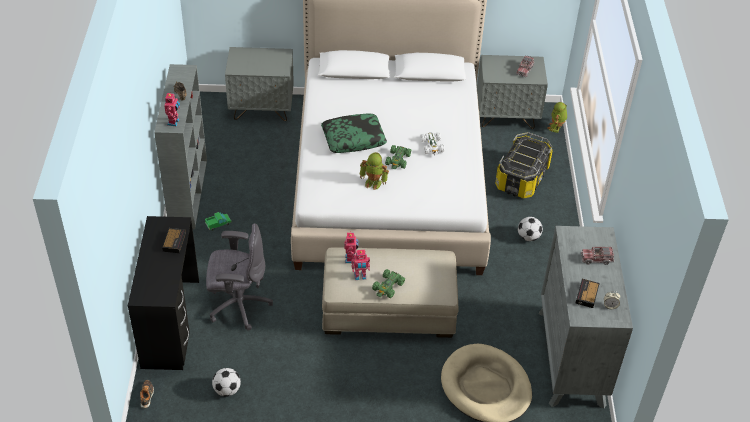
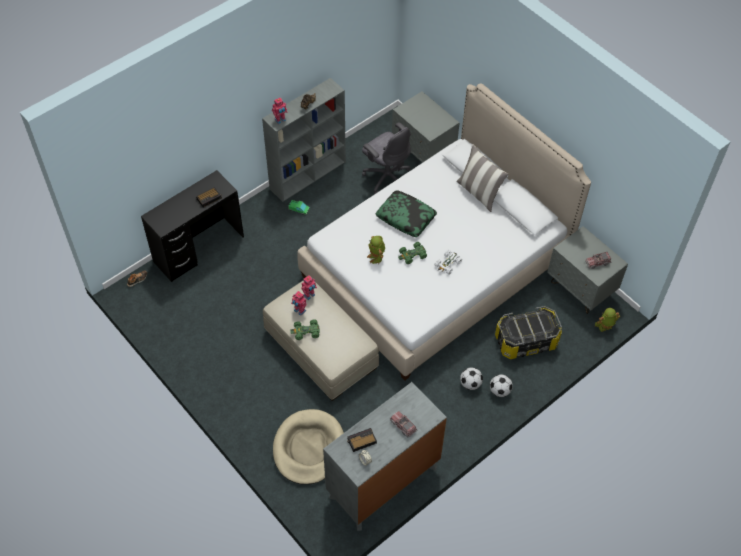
camera: 50 degrees right, 10 degrees up
(227, 390) = (177, 314): football -> football (499, 391)
(238, 305) = (245, 270): grey office chair -> grey office chair (386, 177)
(381, 83) = (479, 193): none -> pillow

